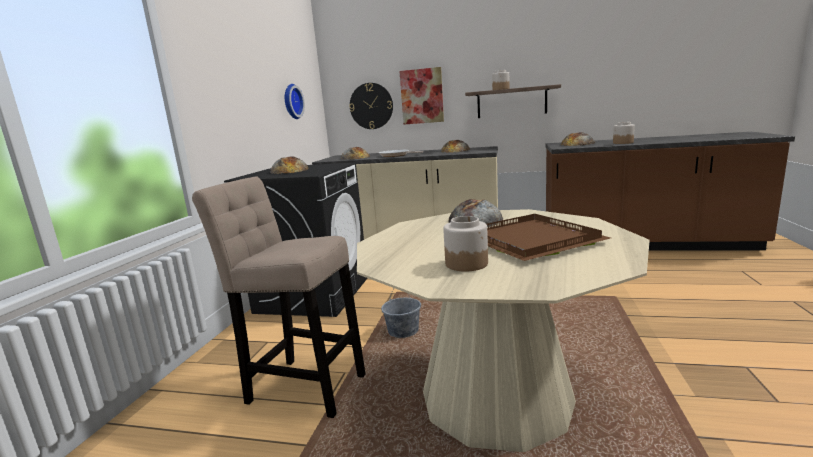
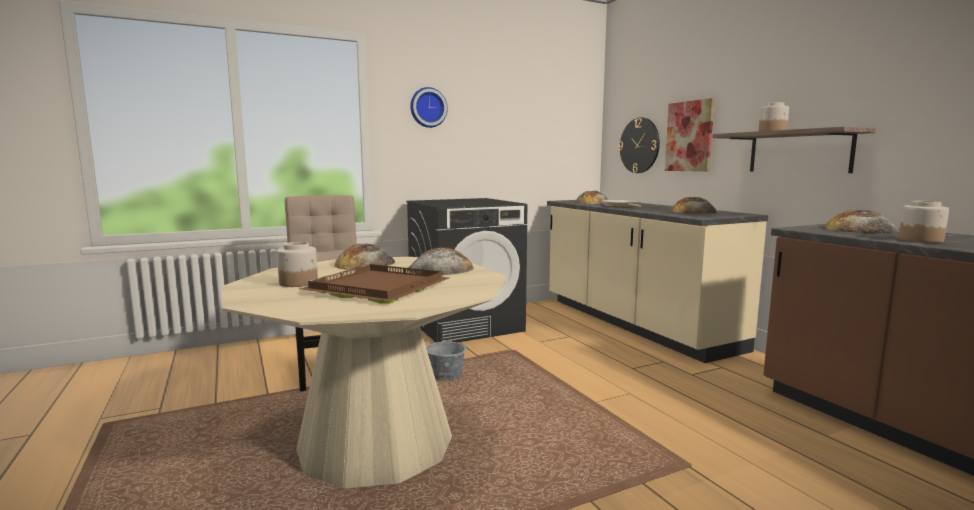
camera: 50 degrees right, 5 degrees down
(289, 170) = (464, 201): bread -> bread (365, 263)
(291, 101) = (534, 136): wall clock -> wall clock (427, 107)

